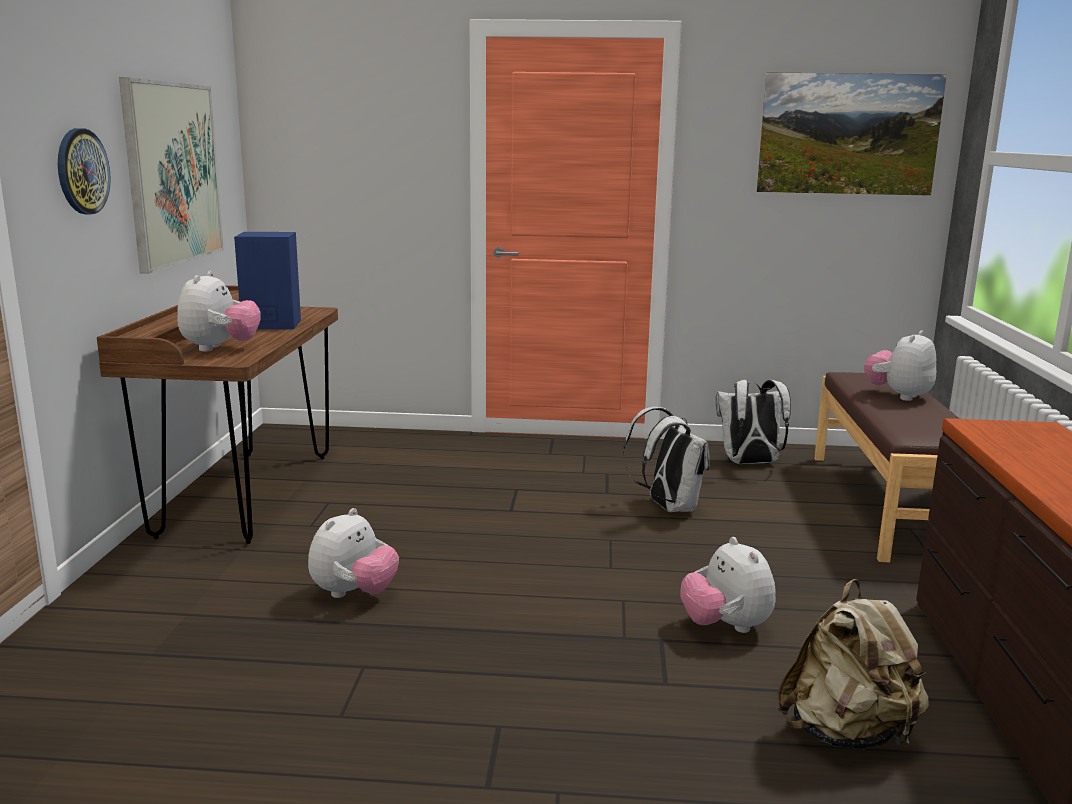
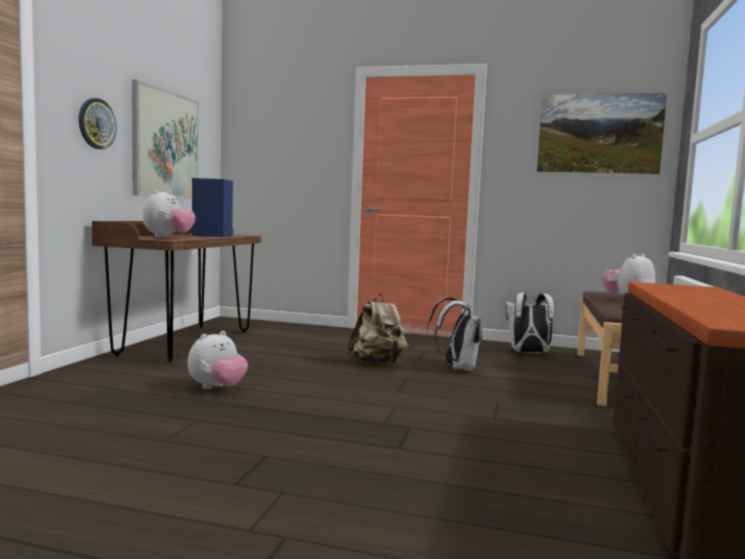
camera: 10 degrees right, 10 degrees down
(725, 626) = (461, 425): plush toy -> none
(847, 733) = (521, 487): beige backpack -> beige backpack (377, 363)

